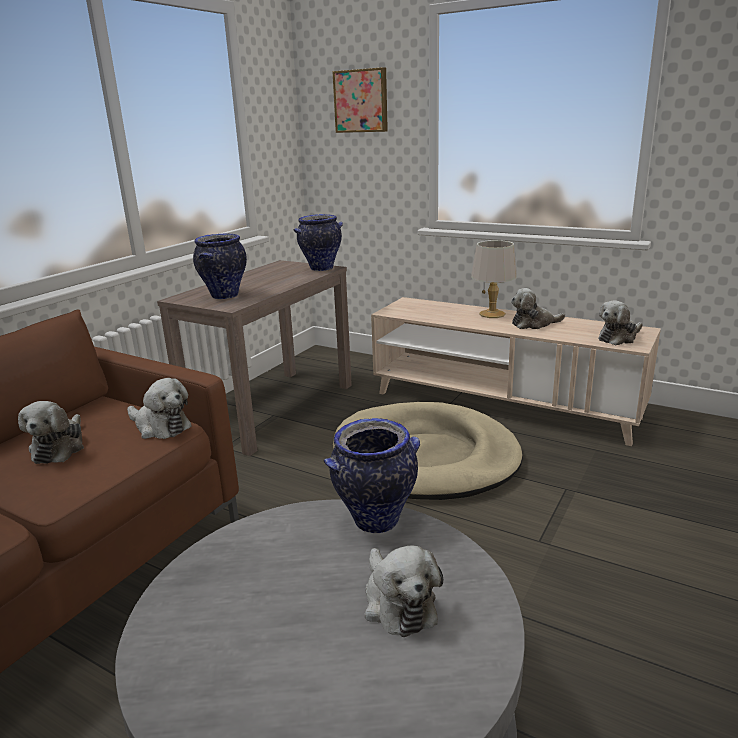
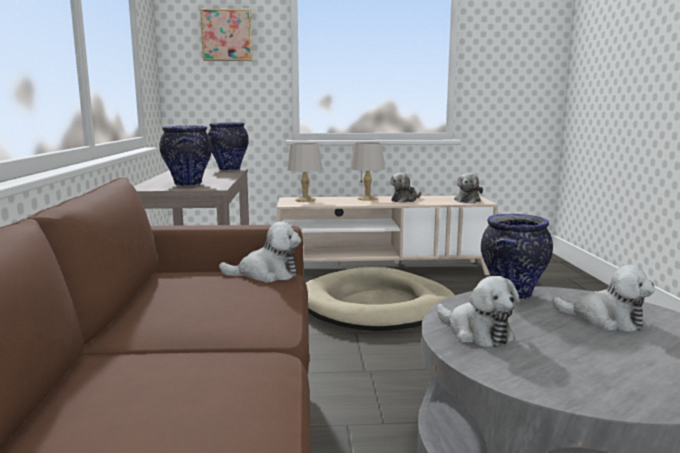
camera: 35 degrees left, 10 degrees down
(59, 447) = (202, 300): plush toy -> plush toy (476, 333)
(420, 306) = (305, 200): none -> grey table lamp

